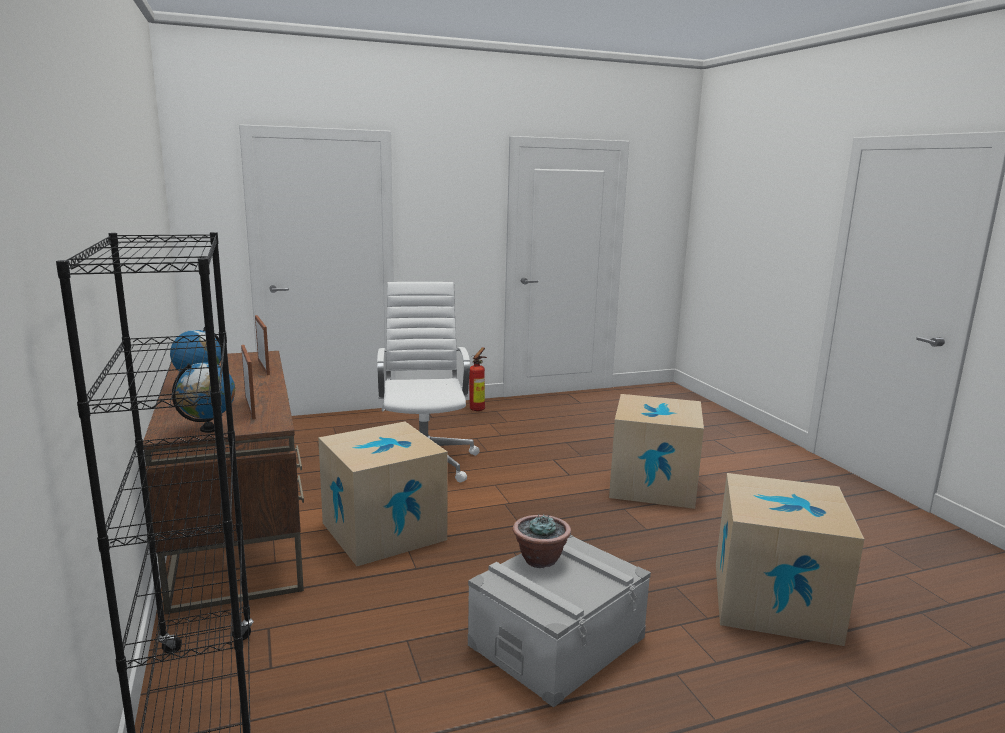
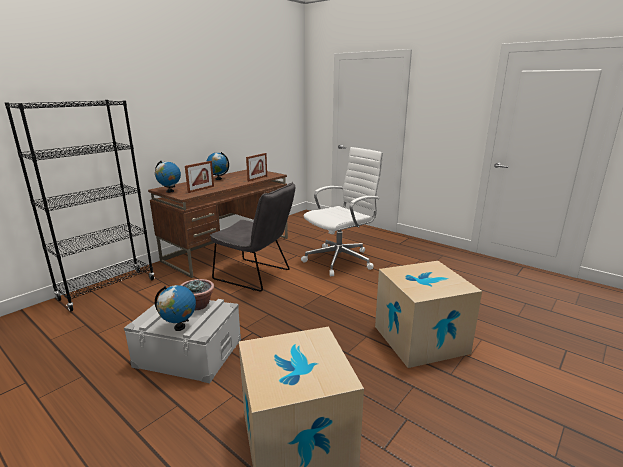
camera: 60 degrees right, 5 degrees up
(383, 531) = (256, 276): cardboard box -> grey chair
(478, 408) = (435, 250): fire extinguisher -> none
(596, 584) = (179, 327): none -> globe

